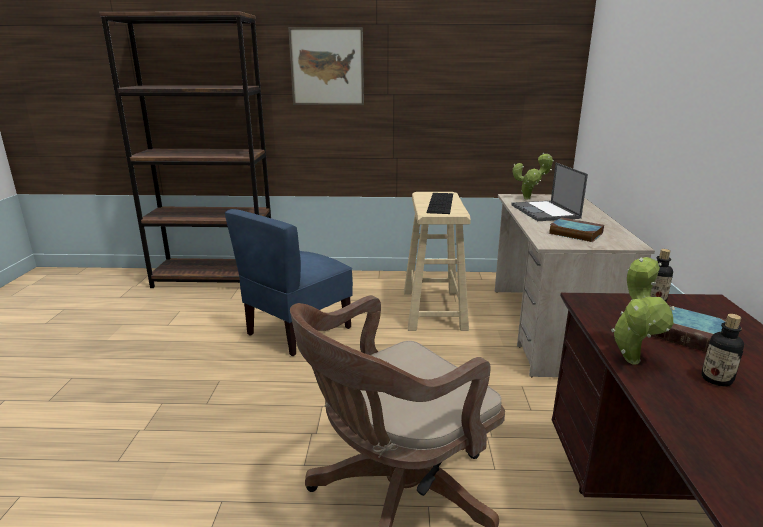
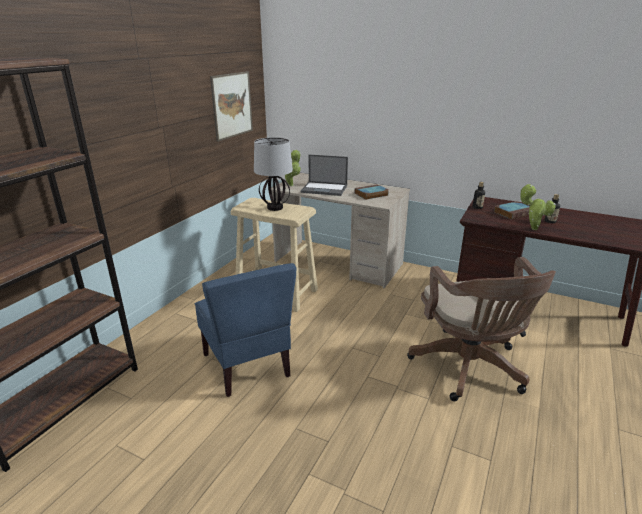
camera: 65 degrees left, 5 degrees up
(327, 67) = (106, 109): picture -> picture (232, 105)
(440, 203) = (274, 208): keyboard -> table lamp

